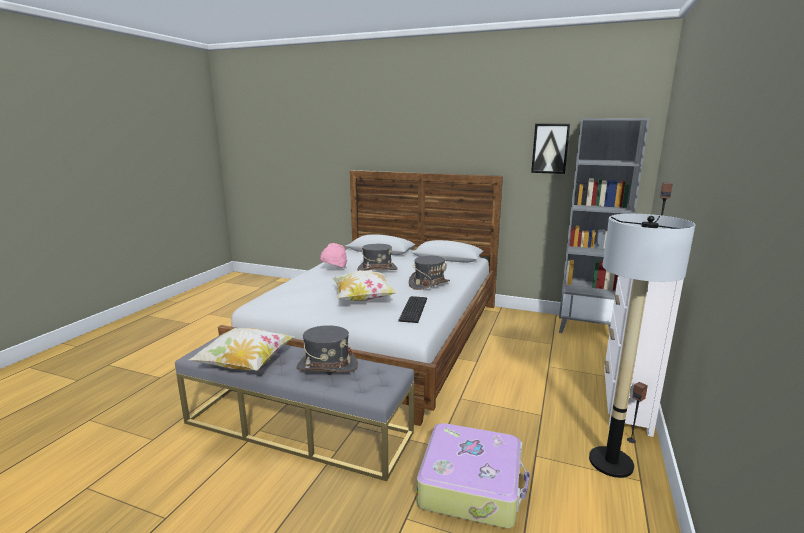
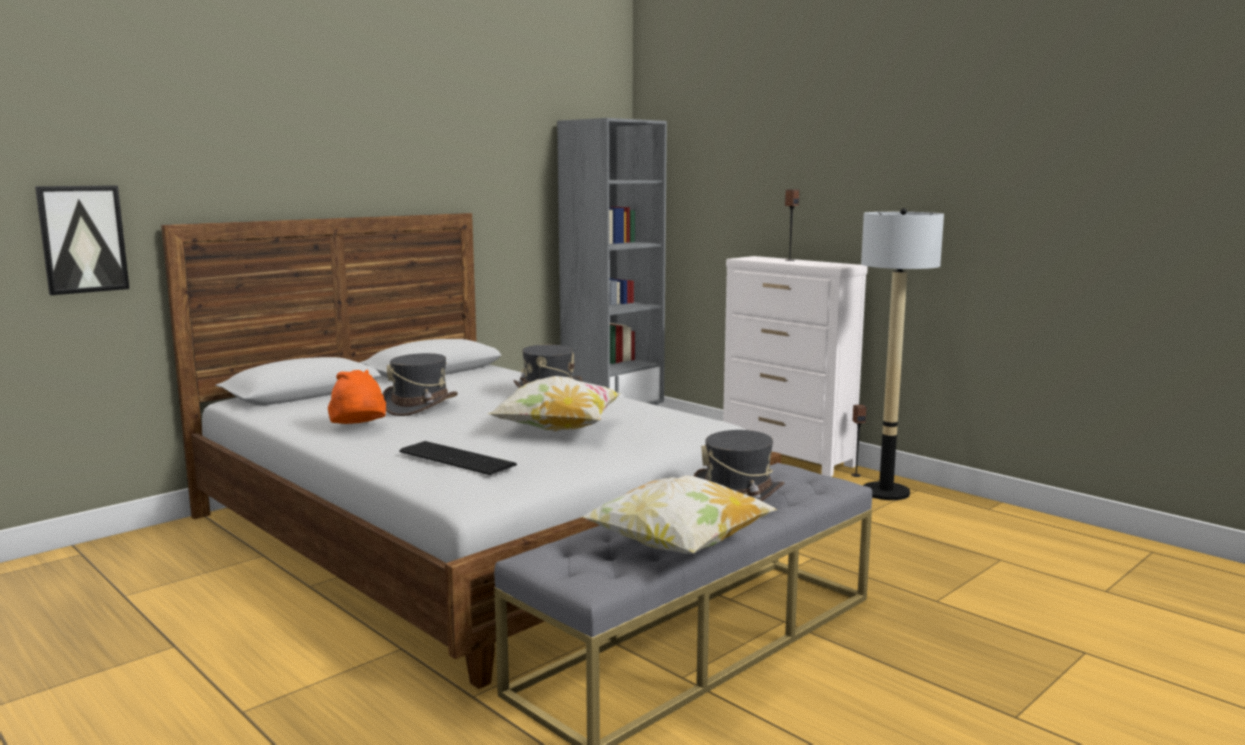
camera: 65 degrees left, 5 degrees down
(334, 269) = (359, 428): pink hat -> orange hat
(414, 309) = (641, 413): keyboard -> keyboard (457, 457)
(471, 484) = (893, 557): suitcase -> none
(550, 148) = (524, 165): picture -> picture (83, 239)

